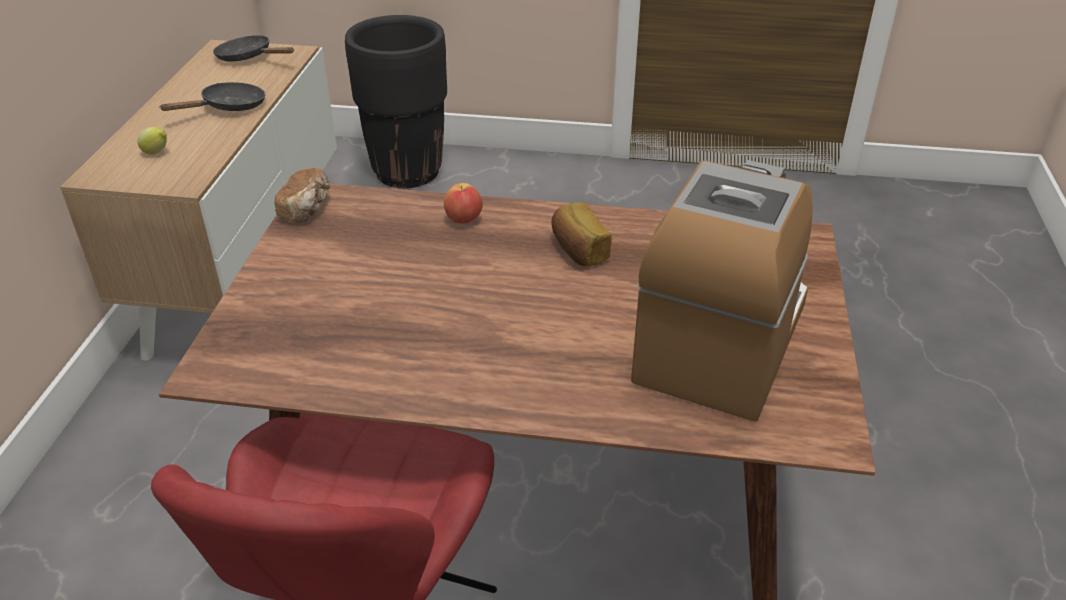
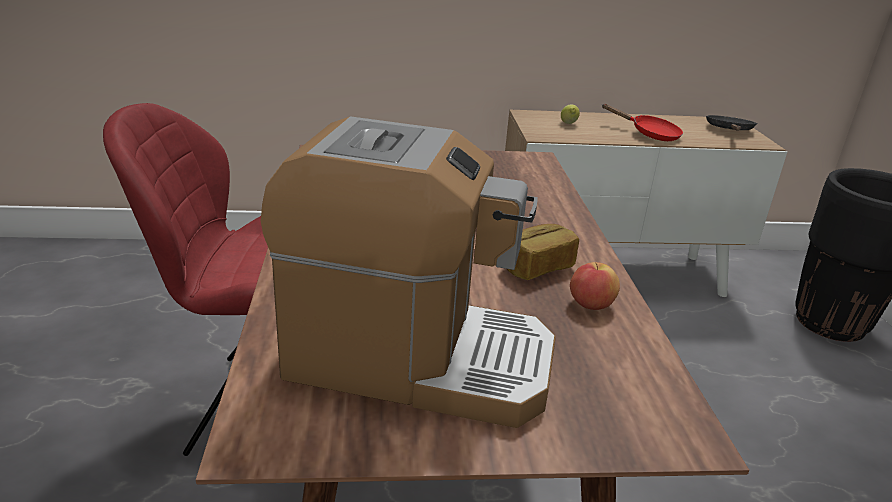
camera: 75 degrees right, 10 degrees down
(228, 107) = (649, 134): black frying pan -> red frying pan
(307, 209) = (517, 158): bread -> none
(463, 219) = (547, 212): apple -> apple (590, 305)

